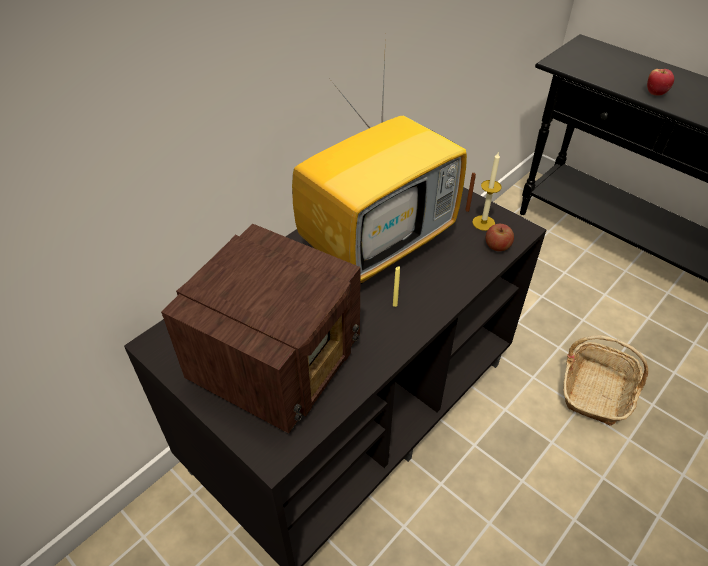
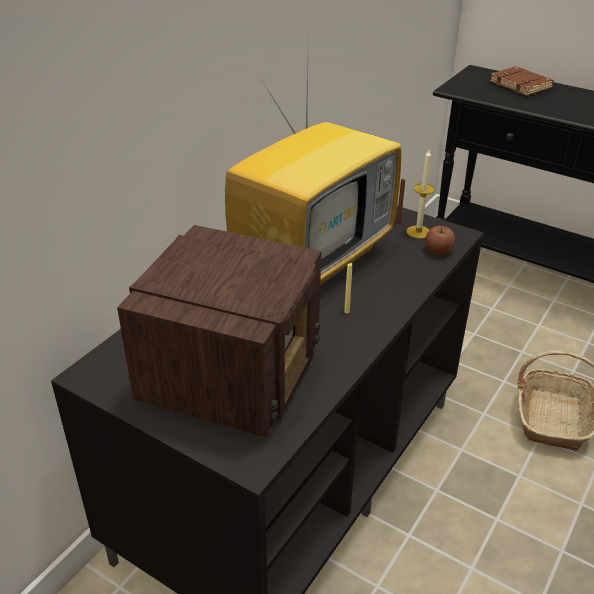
camera: 10 degrees left, 10 degrees down
(626, 63) = (521, 85): none -> brown book
(655, 93) = (557, 108): apple -> none

